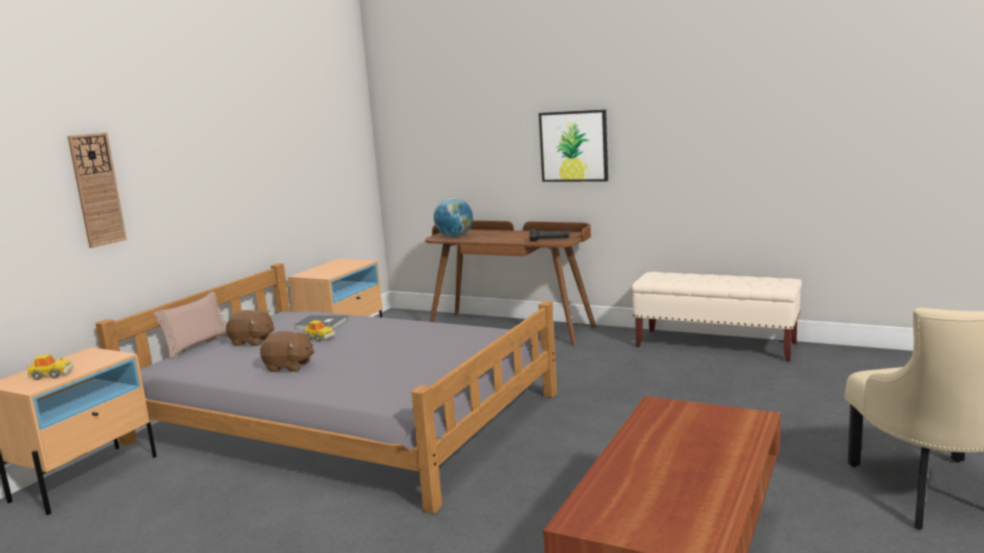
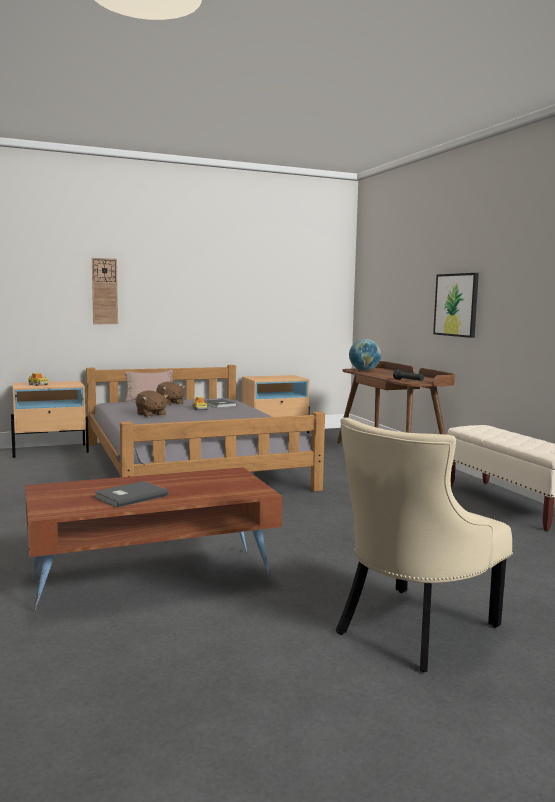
camera: 40 degrees right, 5 degrees down
(689, 482) = (129, 496): none -> grey book

